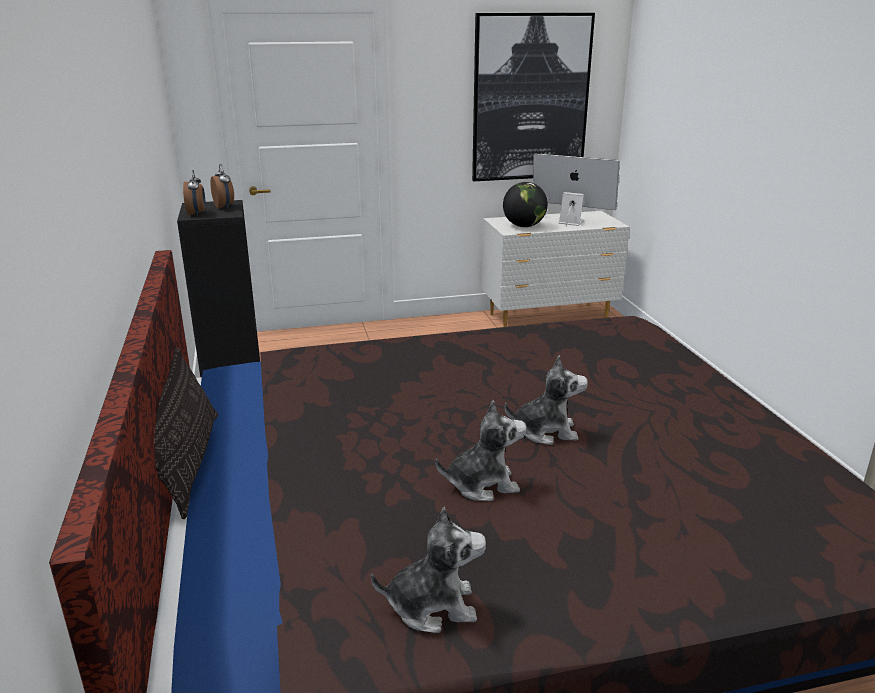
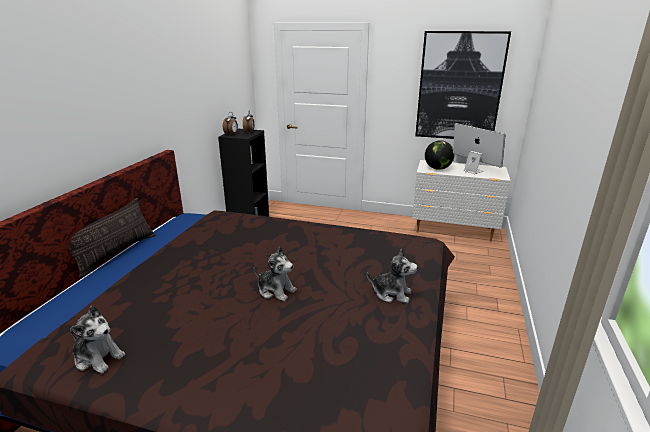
camera: 30 degrees right, 0 degrees up
(482, 484) = (204, 307): plush toy -> plush toy (391, 293)

